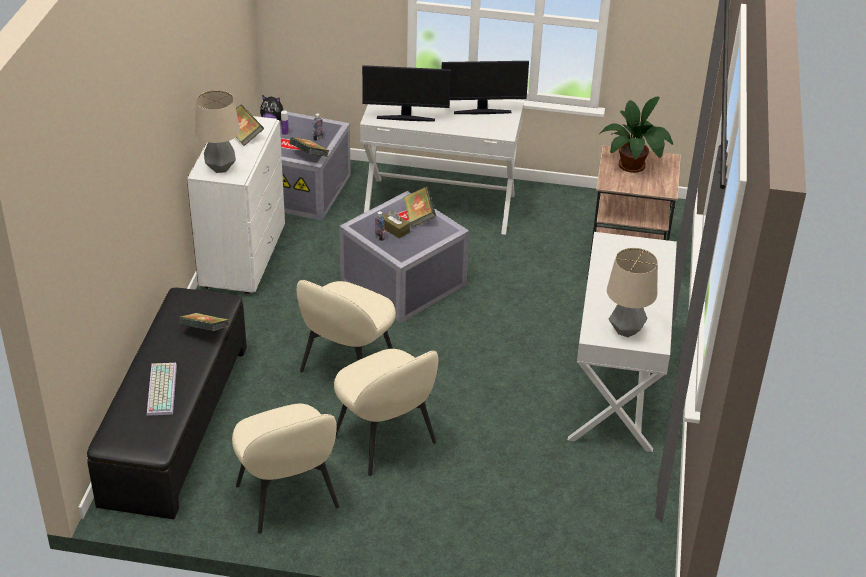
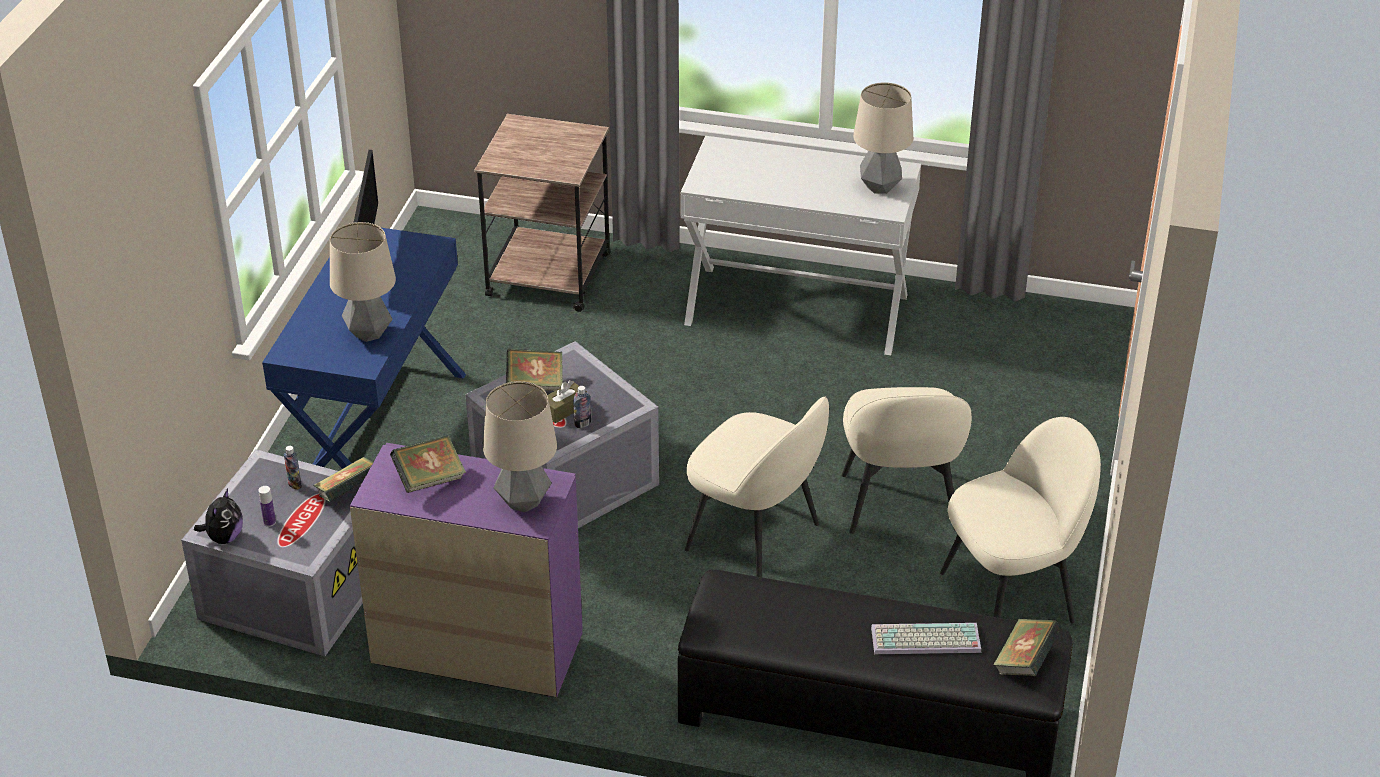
camera: 85 degrees left, 0 degrees up
(205, 332) = (798, 600): book -> book (1024, 662)
(243, 257) = (477, 652): white dresser -> purple dresser
(386, 441) = (899, 505): beige chair -> beige chair turned 120 degrees clockwise
(406, 118) = (368, 333): monitor -> table lamp
(440, 205) = (377, 433): white console table -> blue console table
(634, 165) = (528, 150): potted plant -> none

